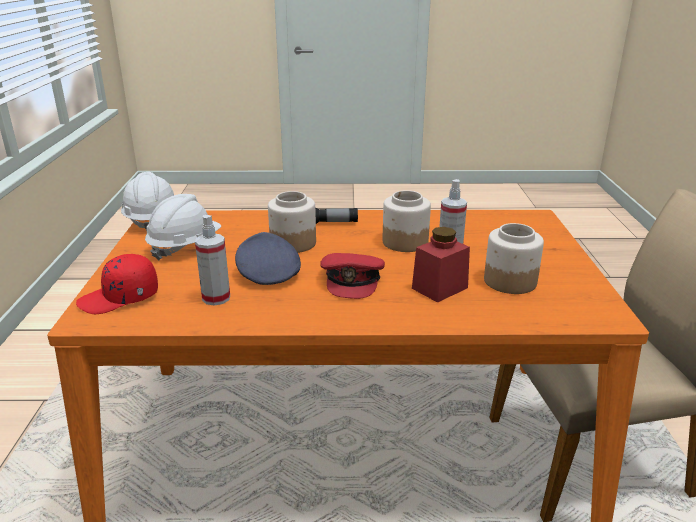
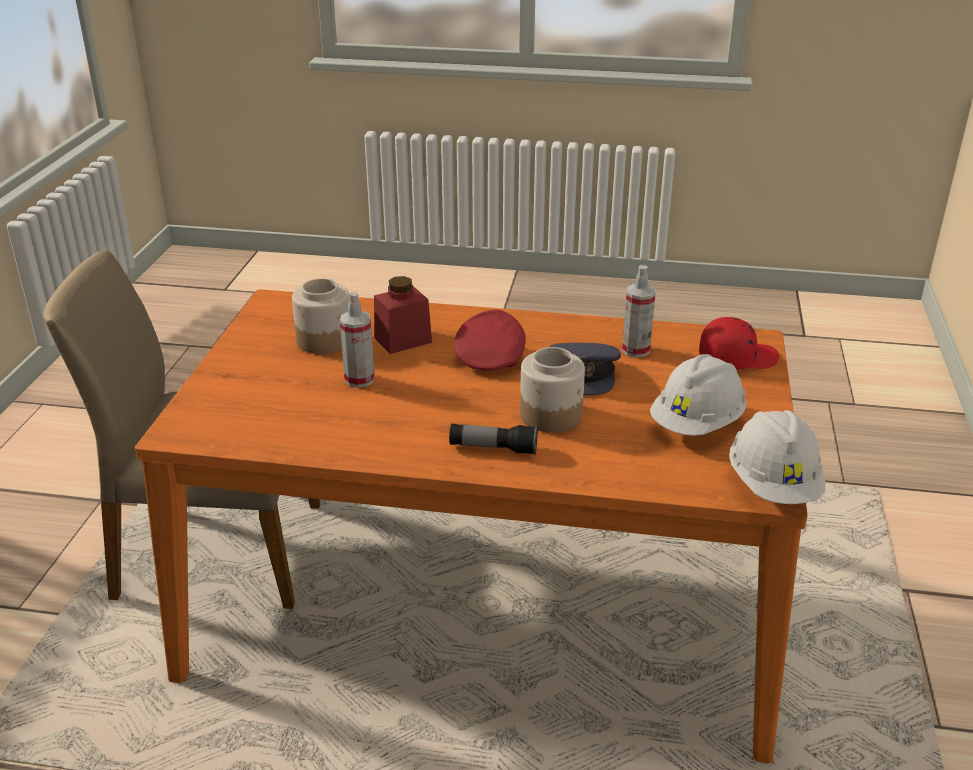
camera: 170 degrees left, 5 degrees up
(404, 242) = (402, 403): jar -> none

